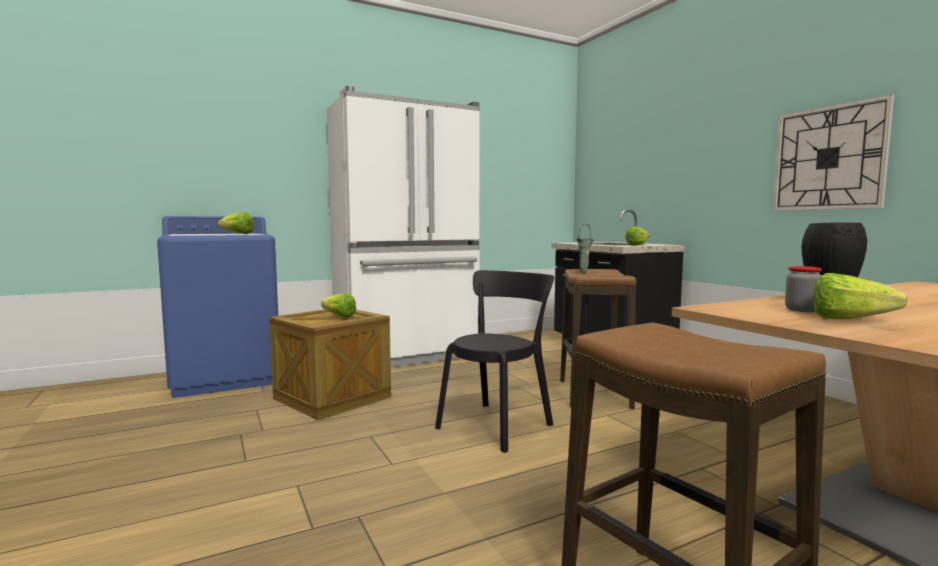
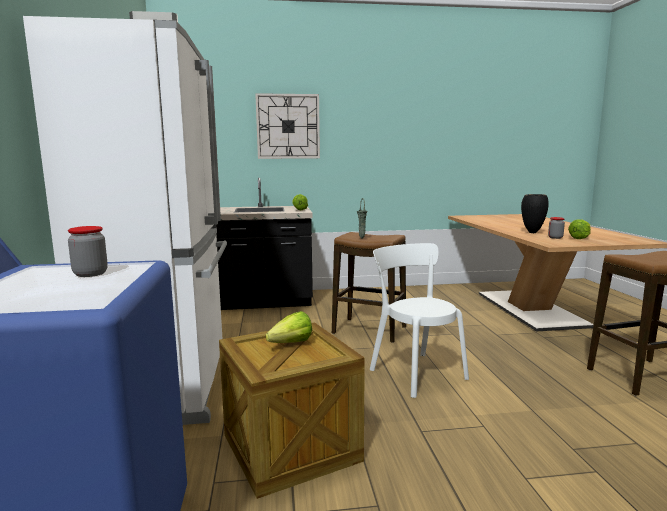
camera: 70 degrees left, 5 degrees up
(235, 234) = (90, 274): lettuce -> jar
(498, 424) = (415, 372): black chair -> white chair
(828, 158) = (402, 148): wall clock -> wall clock (288, 126)

